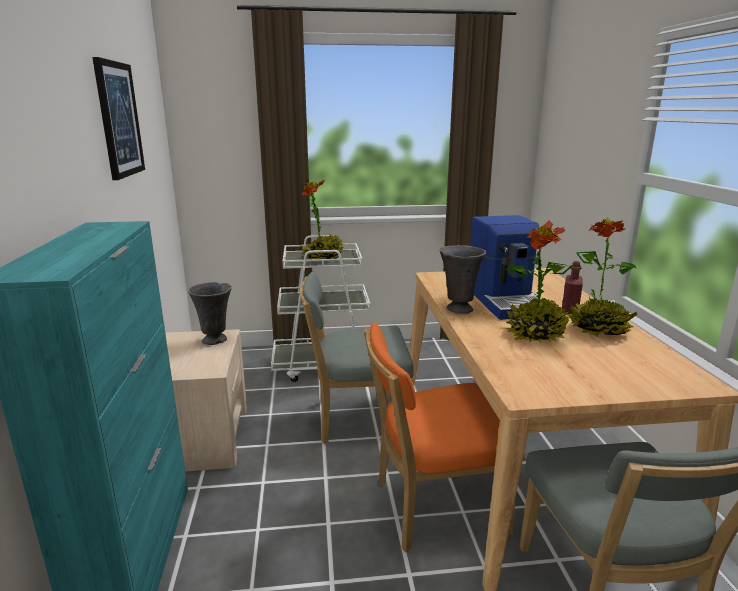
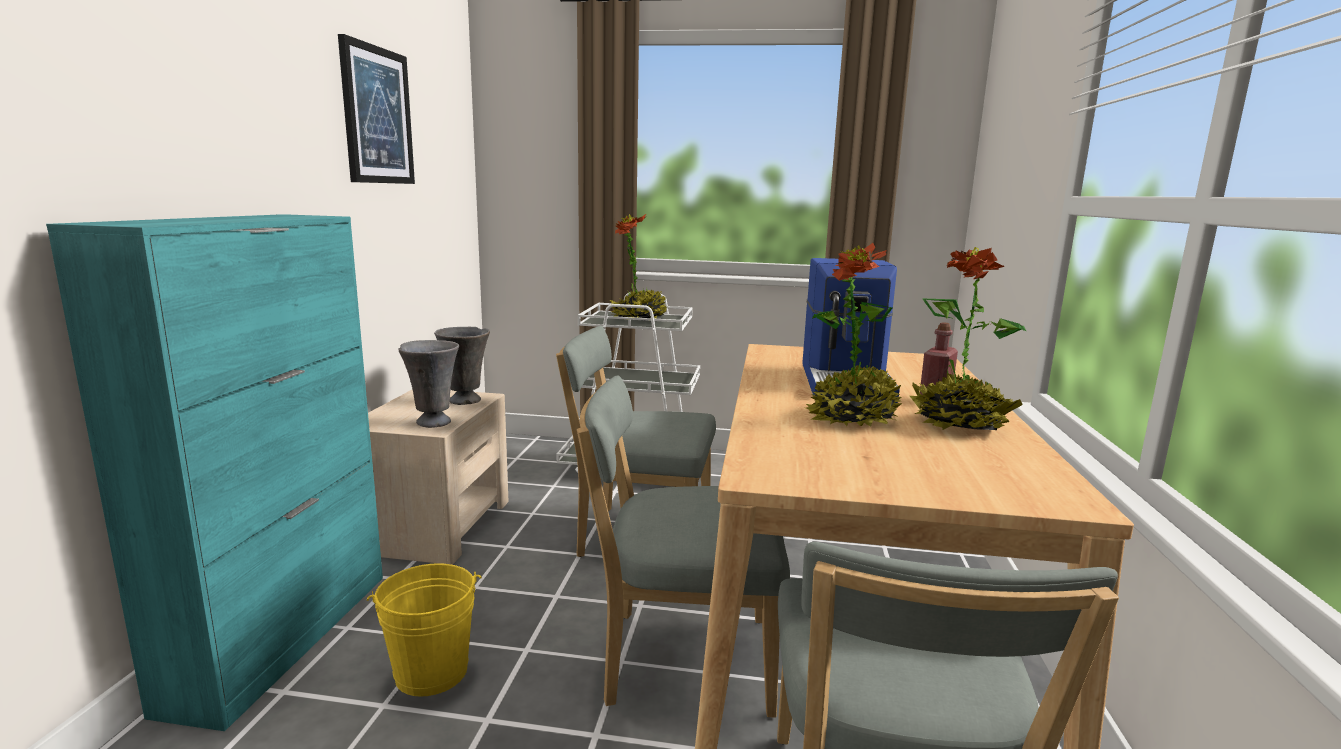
camera: 15 degrees right, 5 degrees down
(271, 556) = (431, 672): none -> yellow bucket
(433, 507) = (680, 659): orange chair -> grey chair
(458, 309) = (766, 383): grey vase -> grey vase (433, 422)

